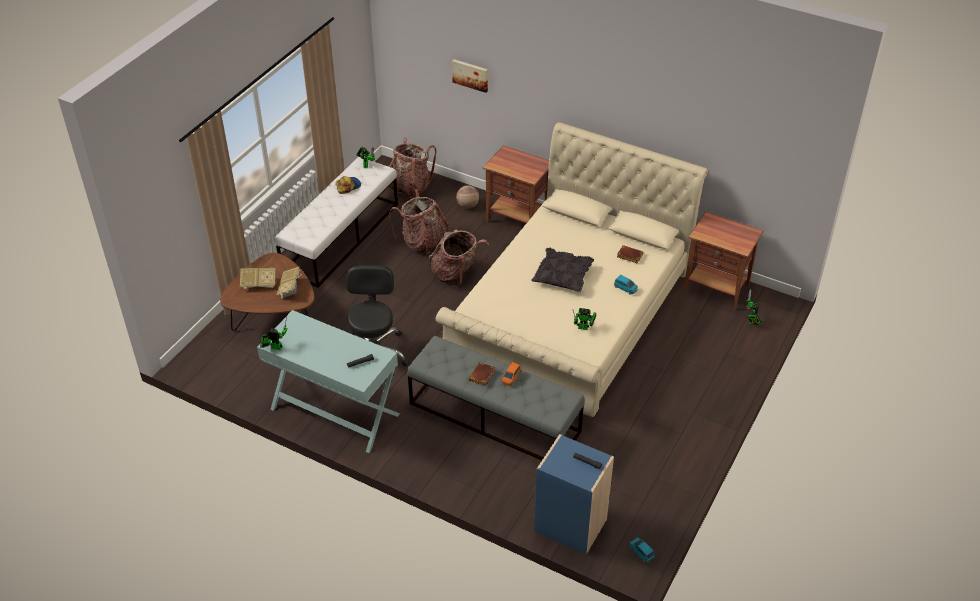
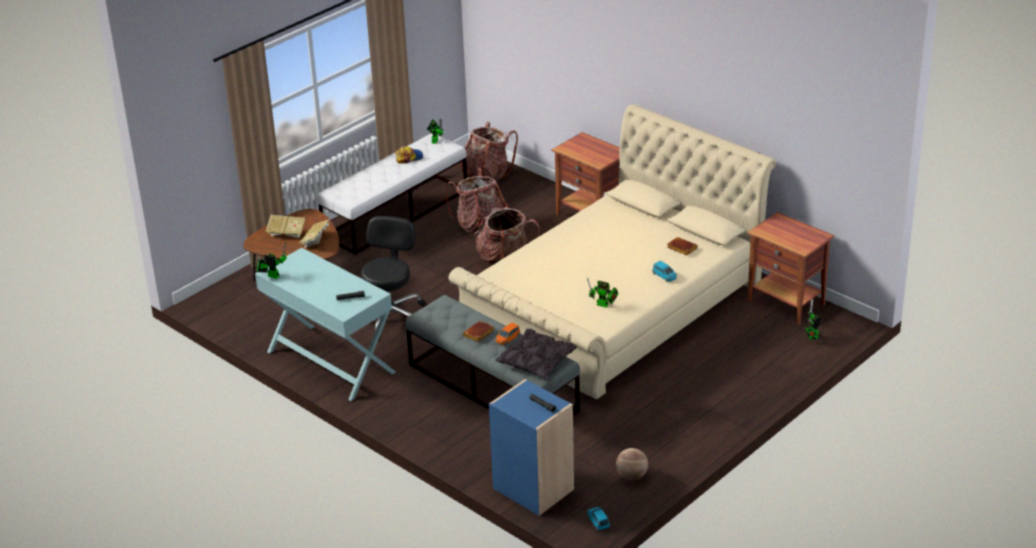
camera: 15 degrees right, 10 degrees down
(467, 205) = (542, 199): basketball -> basketball (632, 476)
(470, 75) = (551, 50): picture -> none
(562, 276) = (601, 258): black pillow -> black pillow (536, 361)

